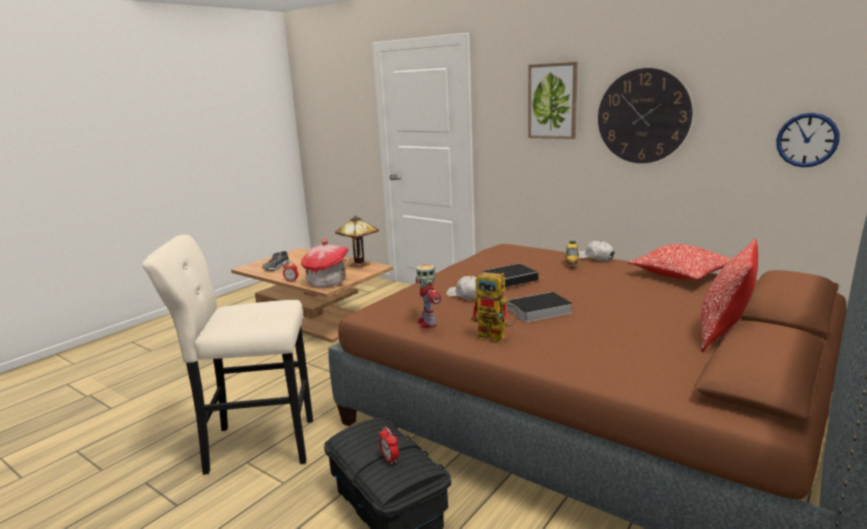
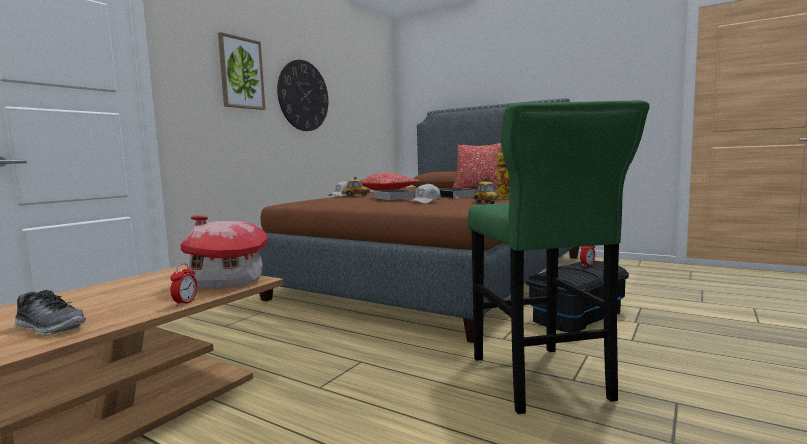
camera: 95 degrees left, 10 degrees down
(255, 445) = (541, 381): beige stool -> green stool
(360, 264) = (152, 276): table lamp -> none
(427, 323) = (486, 203): toy robot -> toy car
(807, 140) = (368, 117): wall clock -> none

